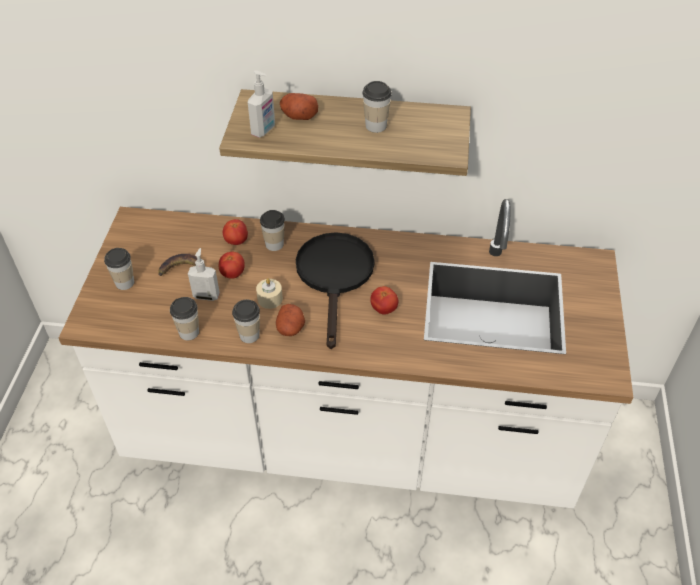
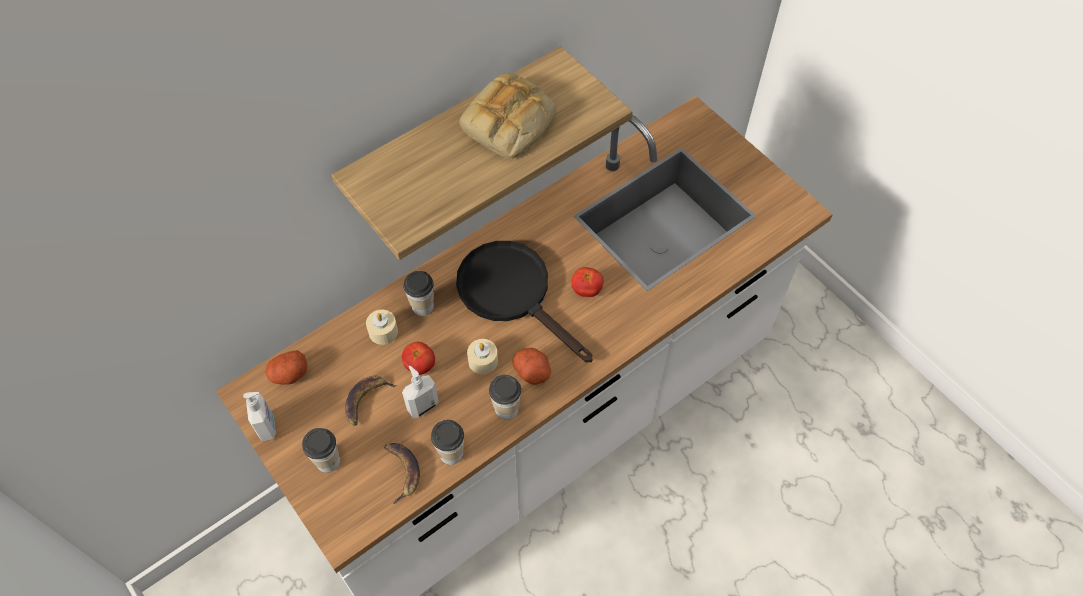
camera: 45 degrees left, 10 degrees up
(153, 319) = (401, 471): none -> banana
(236, 241) = (383, 331): tomato -> beige candle
(264, 130) = (416, 203): soap dispenser -> soap dispenser (268, 427)
(298, 116) = (427, 164): potato -> potato (289, 374)
(376, 126) = (509, 124): cup -> bread

